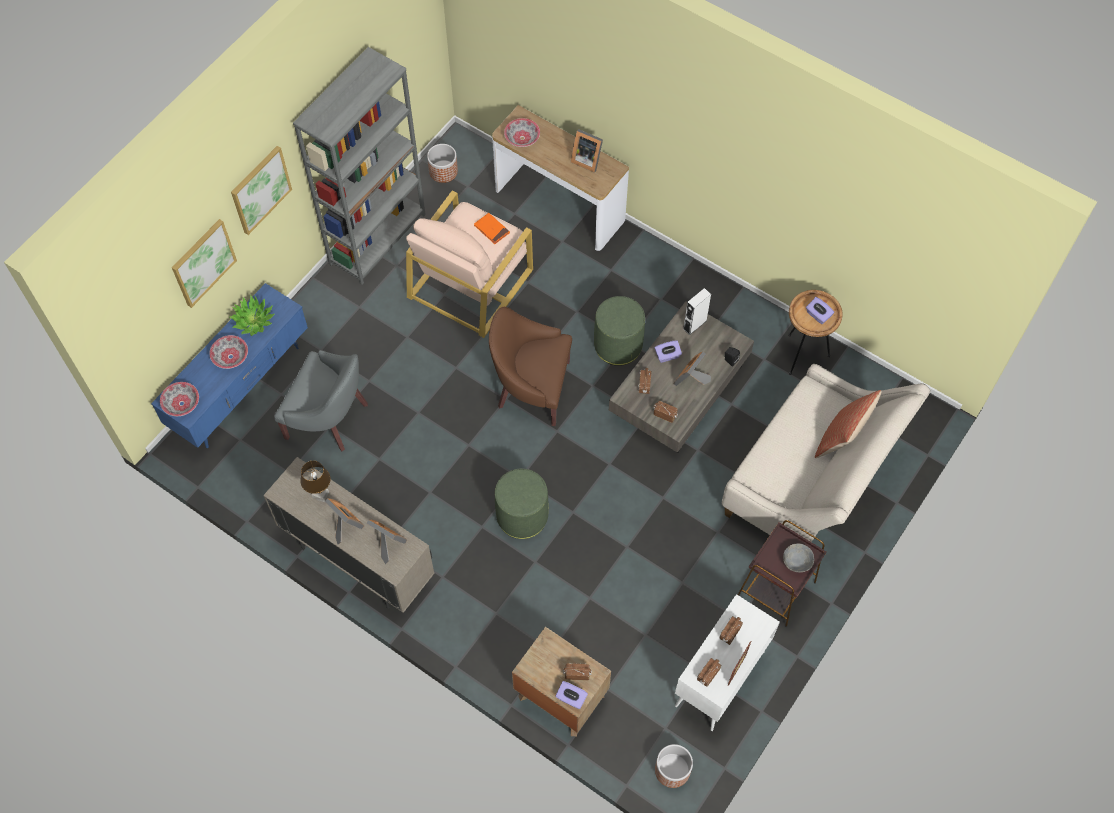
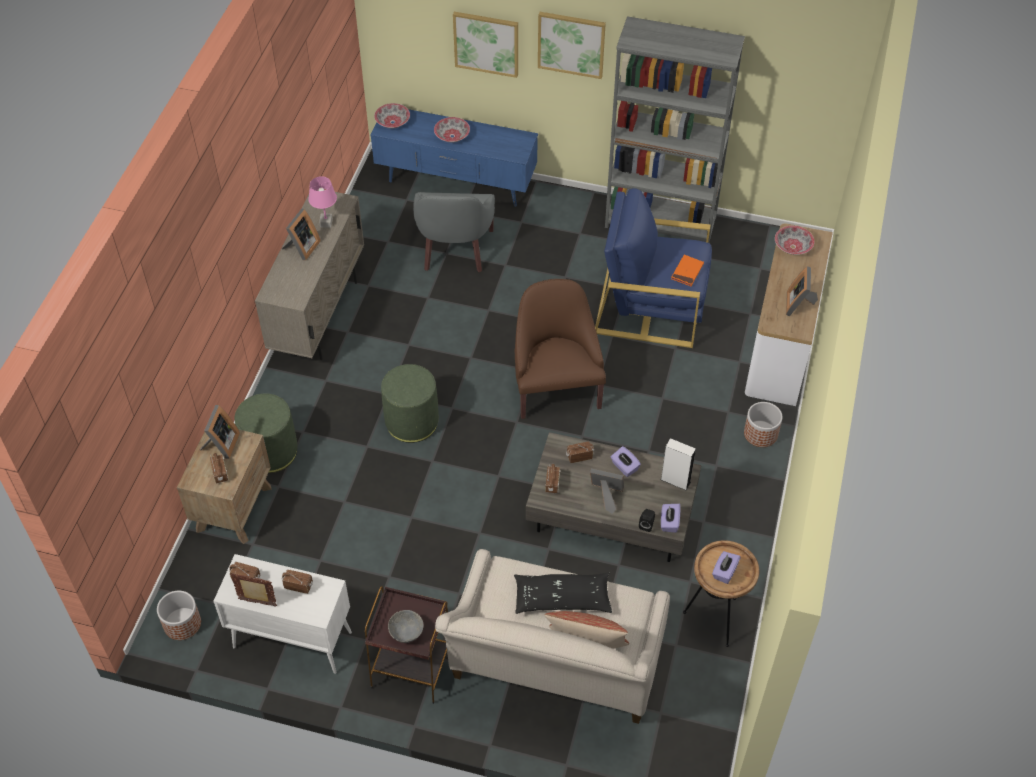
camera: 70 degrees right, 10 degrees down
(253, 320) = (495, 138): potted plant -> none
(321, 495) = (326, 223): brown table lamp -> pink table lamp
(388, 544) = (294, 282): picture frame -> picture frame (221, 445)
(443, 171) = (765, 245): planter -> planter (760, 433)
(471, 282) = (651, 304): beige armchair -> blue armchair
(571, 698) = (194, 476): purple tissue box -> purple tissue box (669, 522)
(618, 345) = (640, 444): green ottoman -> green ottoman (270, 451)
(792, 440) = (562, 599): none -> black pillow

